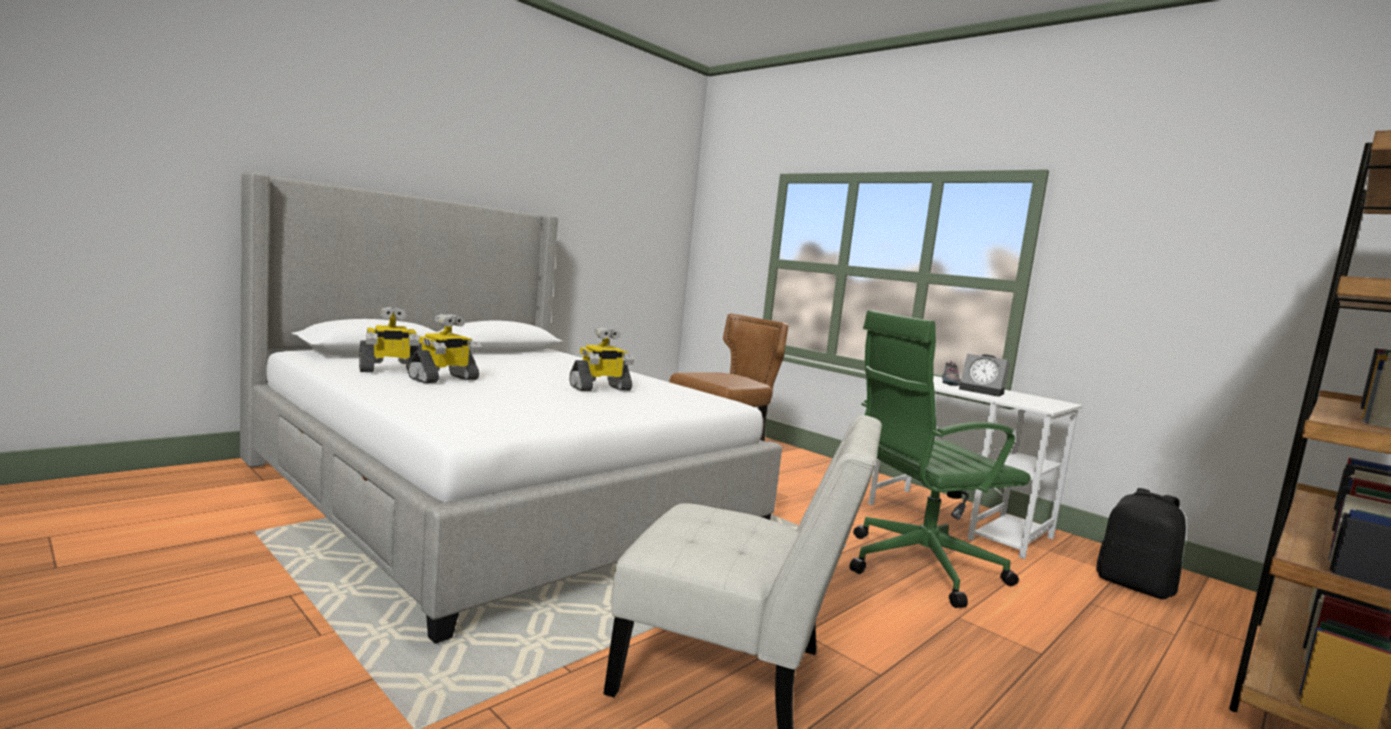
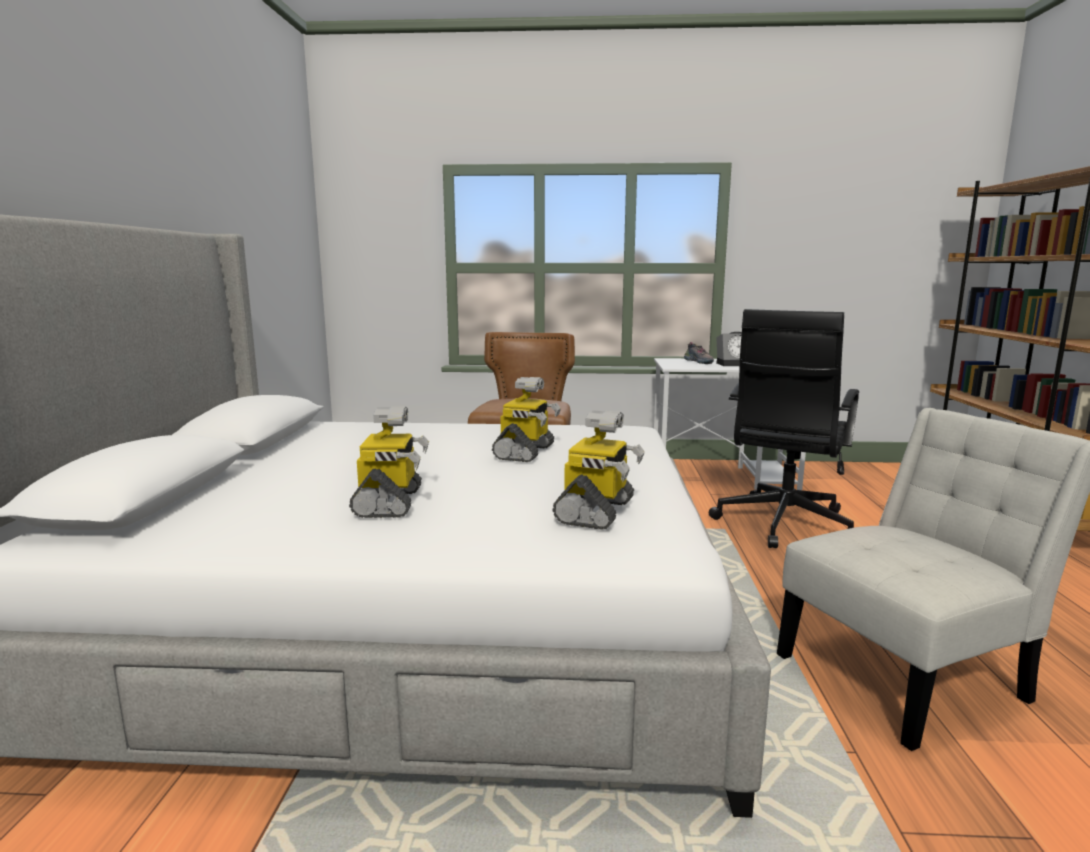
camera: 40 degrees left, 5 degrees up
(390, 370) = (284, 517): toy robot -> toy robot (597, 512)
(917, 567) = (783, 525): green office chair -> black office chair
(1135, 586) = (865, 483): black backpack -> none

